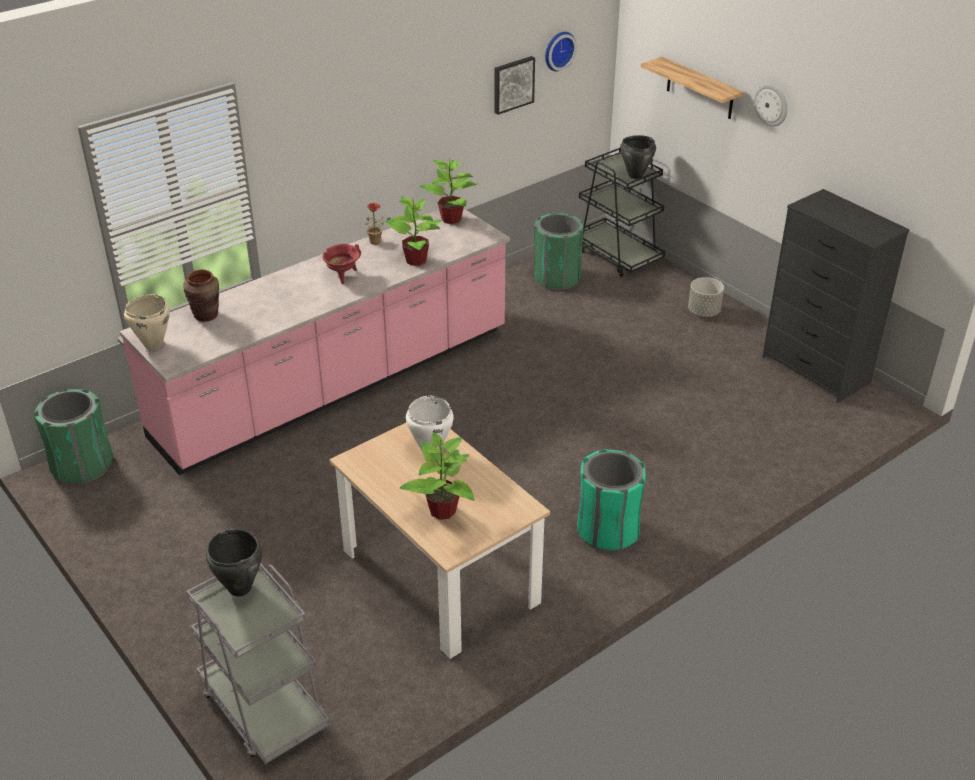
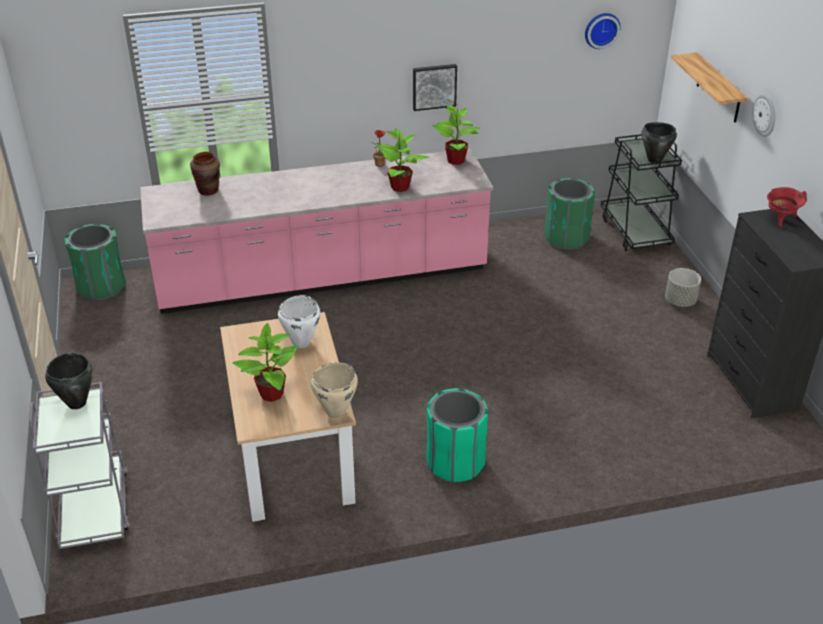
camera: 25 degrees right, 0 degrees up
(153, 344) = (154, 203): beige cooking pot -> beige cooking pot (335, 412)
(343, 276) = (333, 185): red cooking pot -> red cooking pot (781, 219)
(512, 84) = (548, 52): picture -> picture (434, 86)

